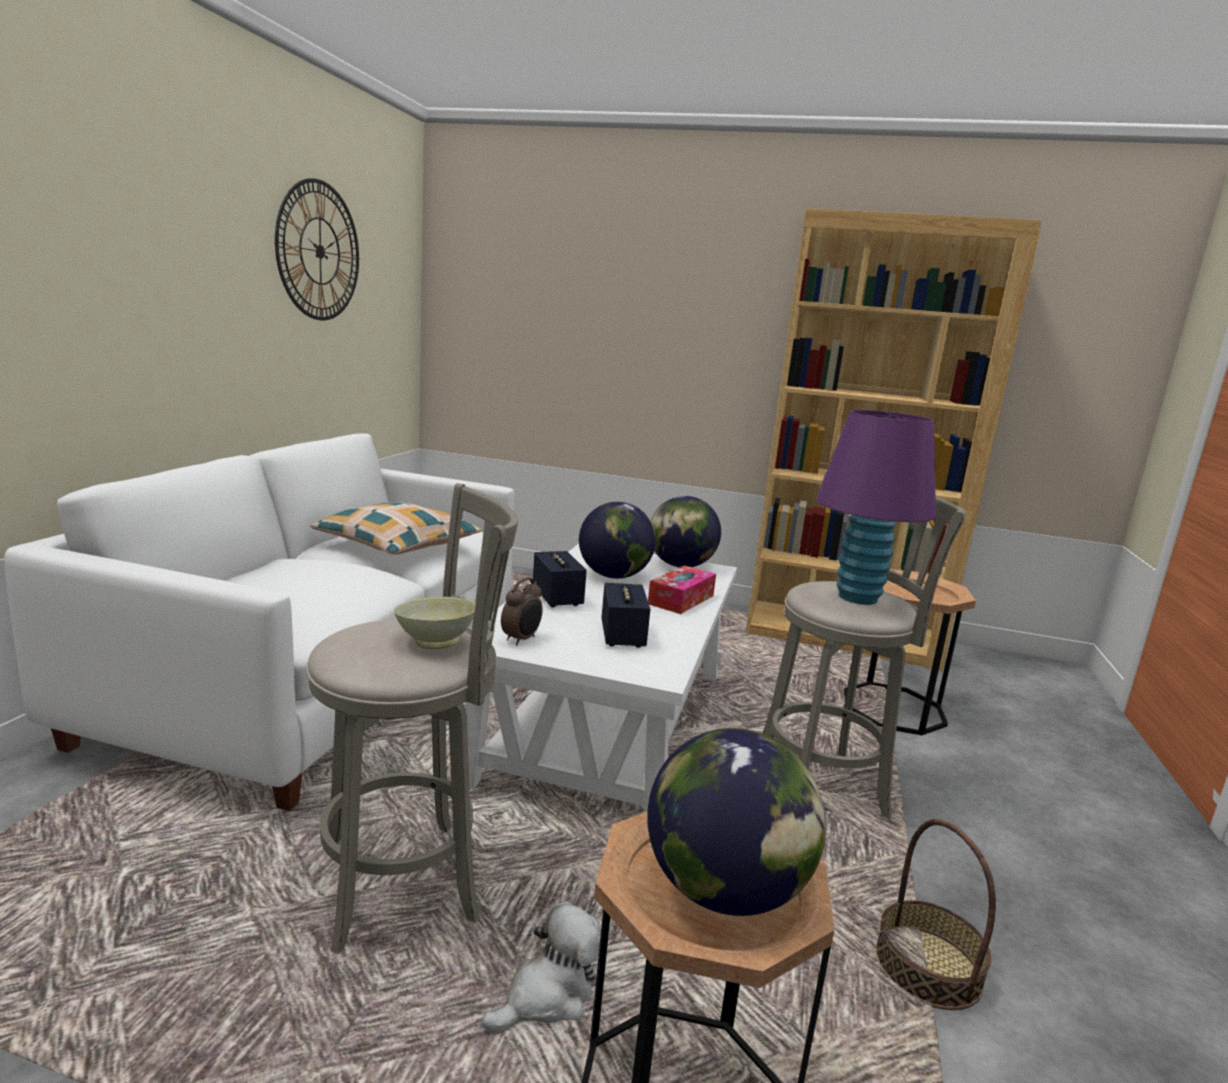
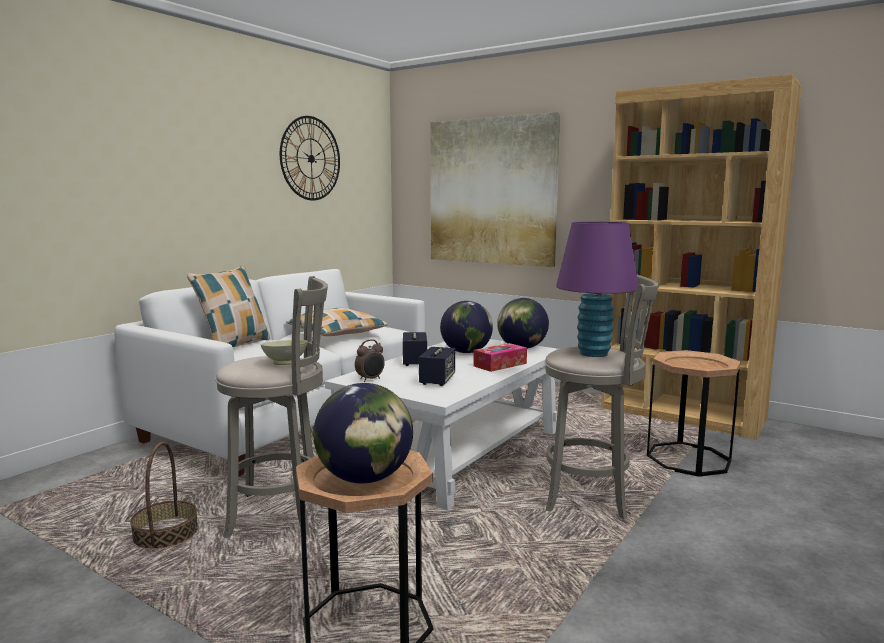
camera: 20 degrees right, 5 degrees down
(239, 576) = (234, 346): none -> pillow
(548, 996) = (325, 571): plush toy -> none
(586, 327) = (492, 191): none -> picture
(927, 966) = (582, 595): basket -> basket (165, 534)

